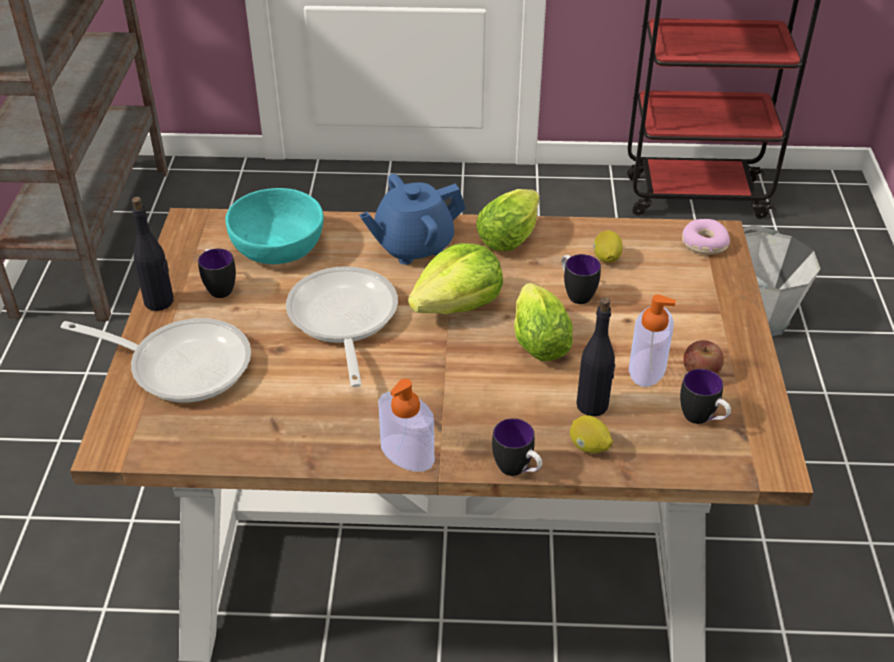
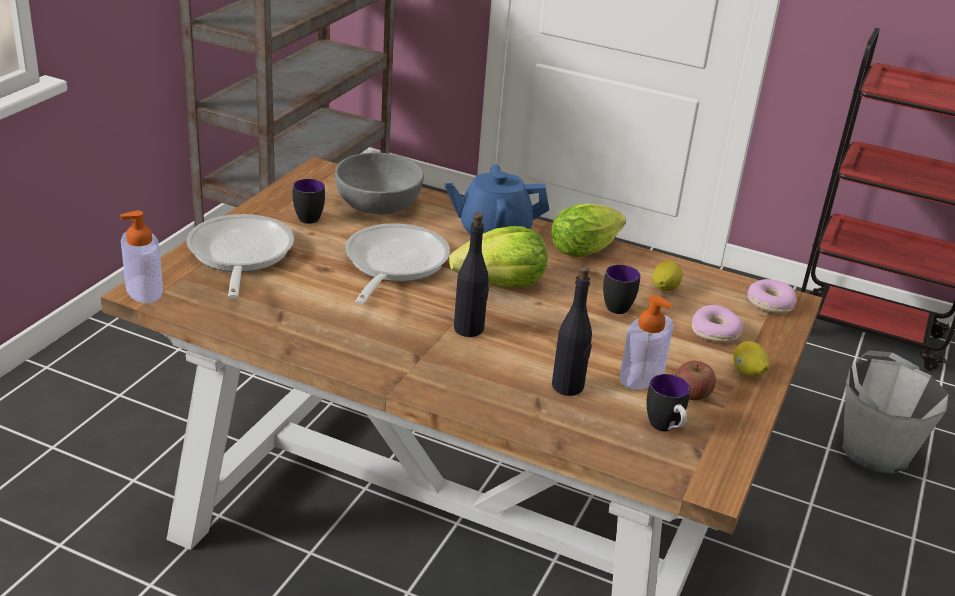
camera: 20 degrees right, 10 degrees down
(159, 302) = (255, 212): black bottle -> black bottle (469, 329)
(182, 364) = (239, 256): frying pan -> frying pan turned 135 degrees counterclockwise
(278, 247) = (378, 203): turquoise bowl -> grey bowl
(407, 453) = (374, 368): soap dispenser -> soap dispenser (144, 289)
(517, 471) = (461, 411): mug -> none
(537, 339) = (554, 326): lettuce -> none
(588, 447) = (540, 415): lemon -> lemon (748, 373)
(678, 293) = (715, 332): none -> donut

